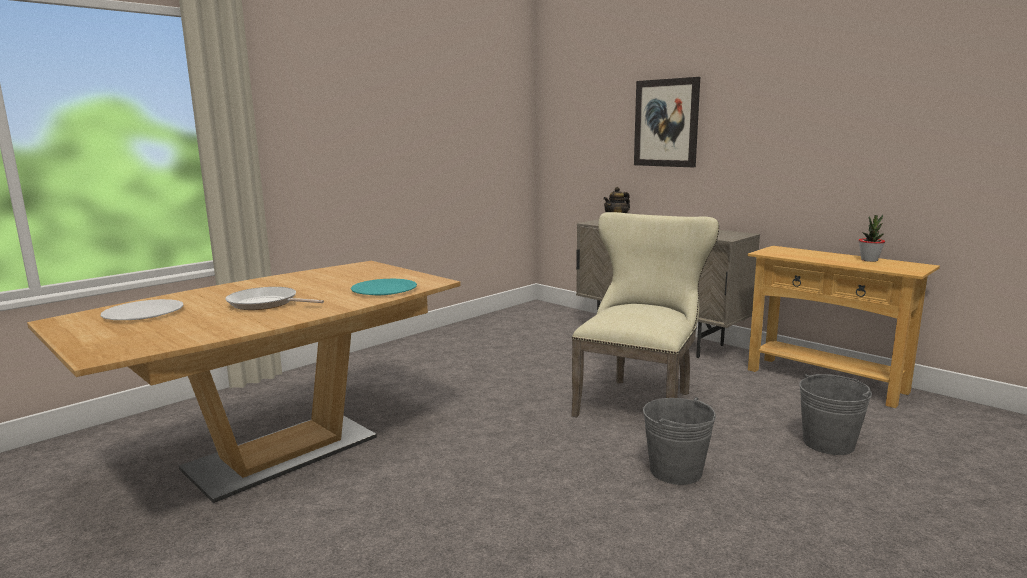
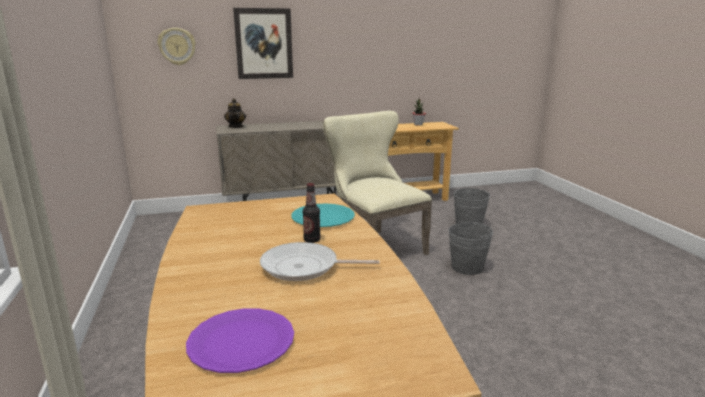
camera: 60 degrees left, 5 degrees up
(143, 312) = (241, 342): white plate -> purple plate
(266, 304) = (304, 267): frying pan -> frying pan turned 45 degrees clockwise
(325, 296) = (312, 240): none -> bottle
(584, 126) = (177, 46): none -> wall clock

